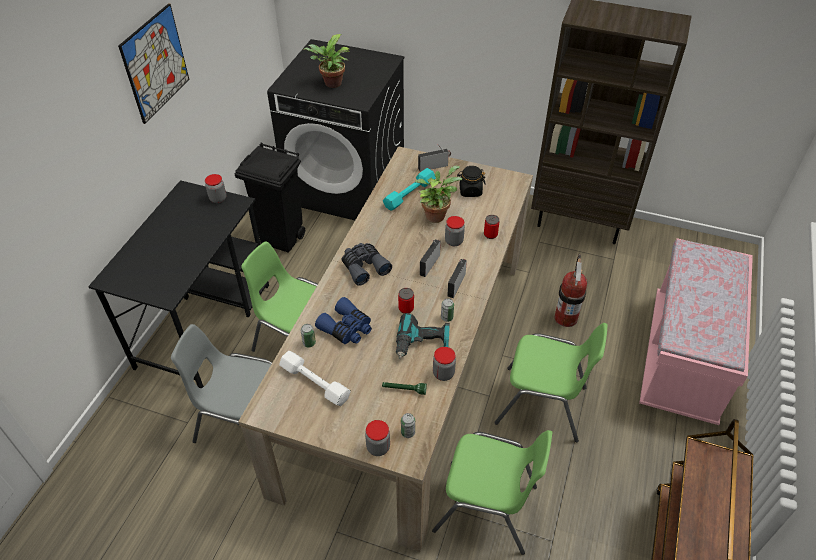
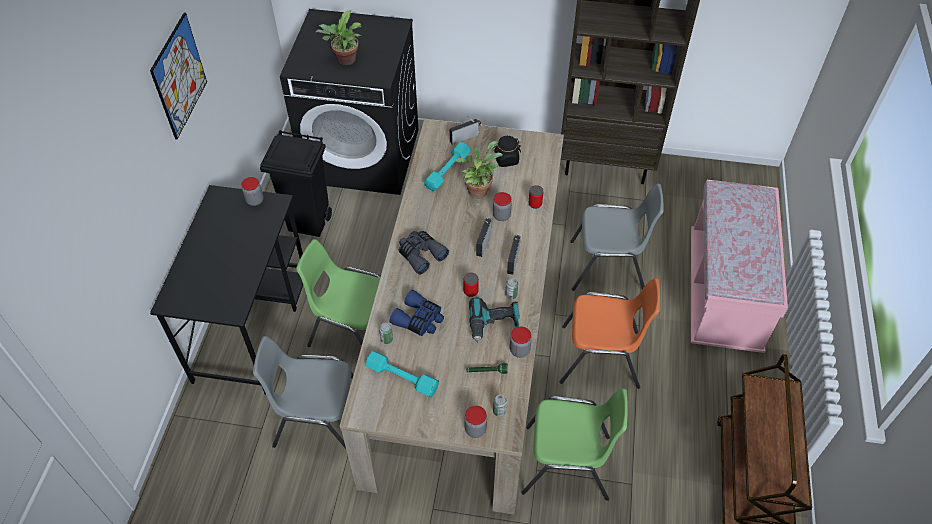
camera: 10 degrees left, 5 degrees up
(314, 383) = (402, 377): white dumbbell -> turquoise dumbbell
(542, 405) = (601, 358): green chair -> orange chair
(566, 318) = (608, 267): fire extinguisher -> grey chair

